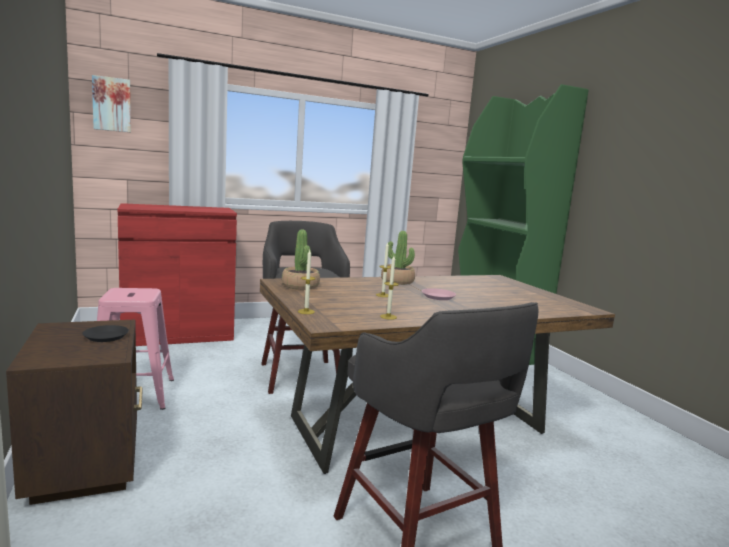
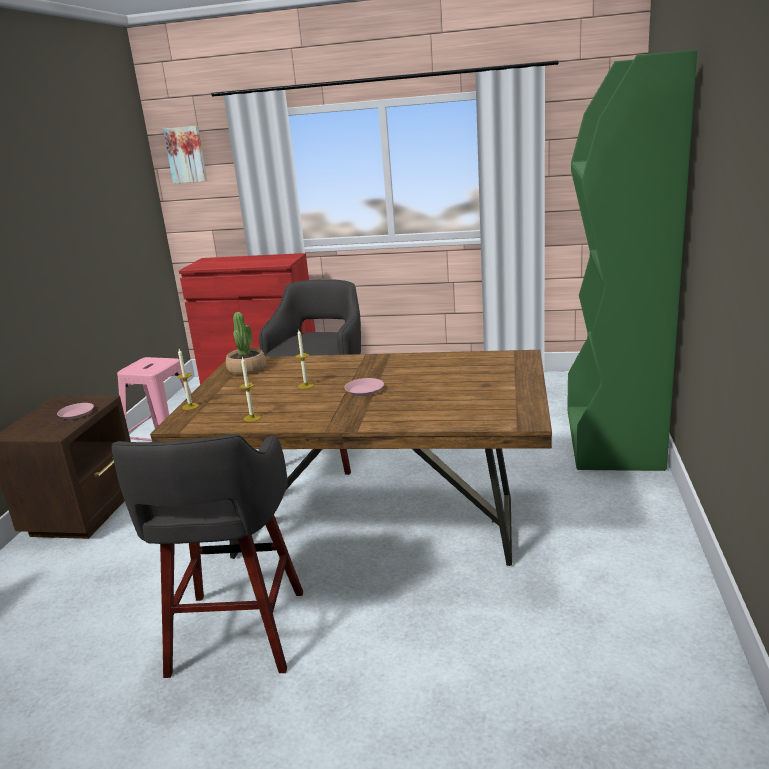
camera: 35 degrees right, 10 degrees up
(106, 336) = (76, 413): black plate -> pink plate
(397, 281) = (365, 362): potted plant -> none

